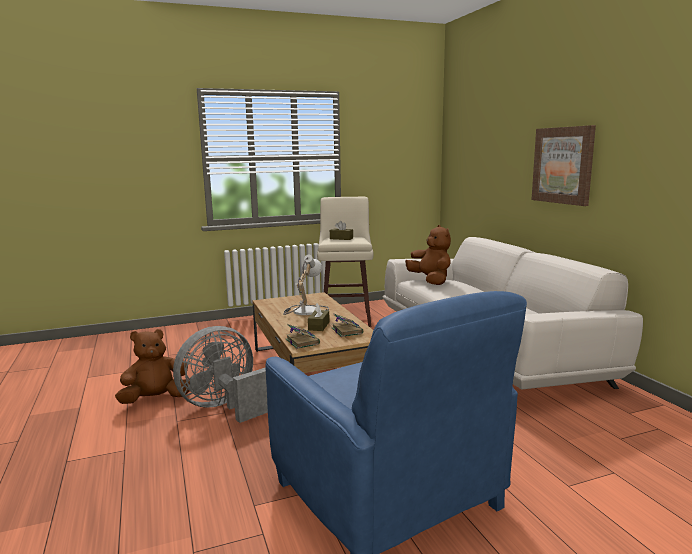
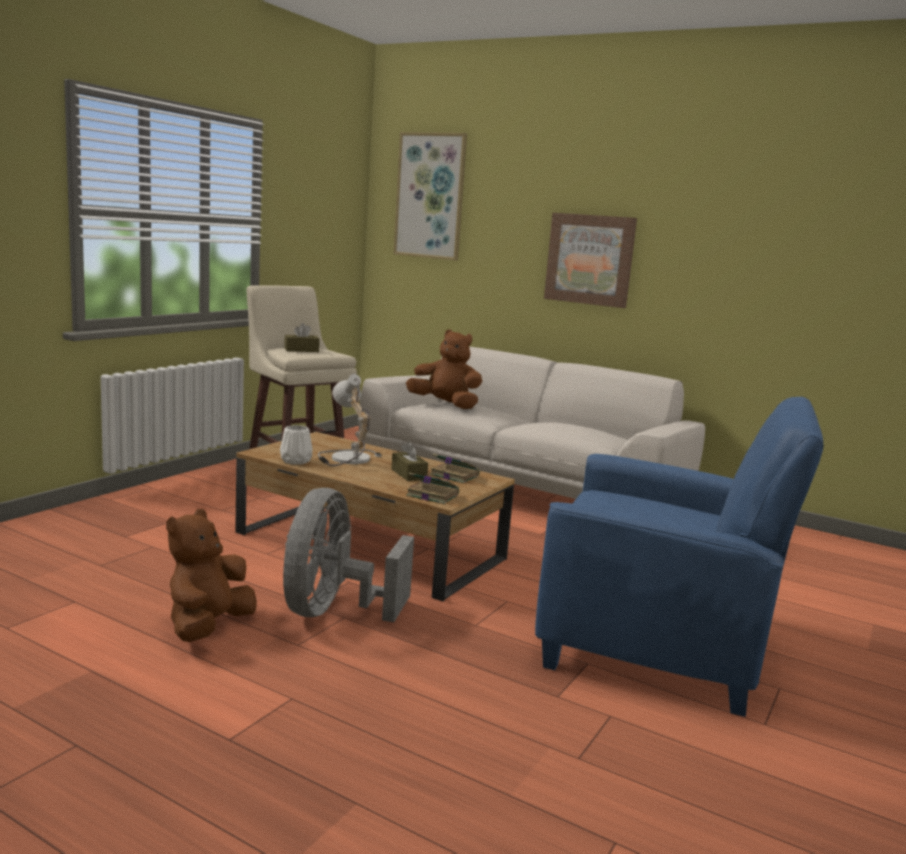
camera: 40 degrees left, 0 degrees up
(271, 309) = (295, 461): none -> white vase
(471, 126) = (430, 196): none -> picture

